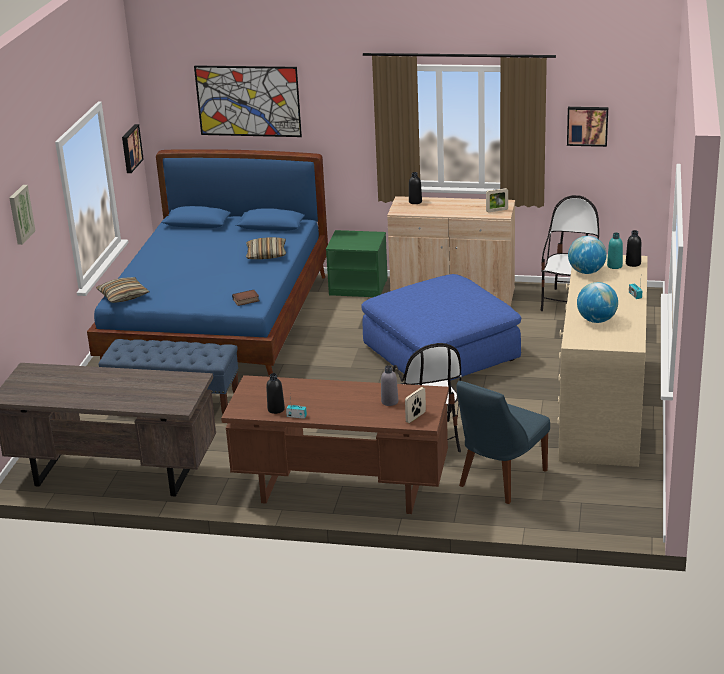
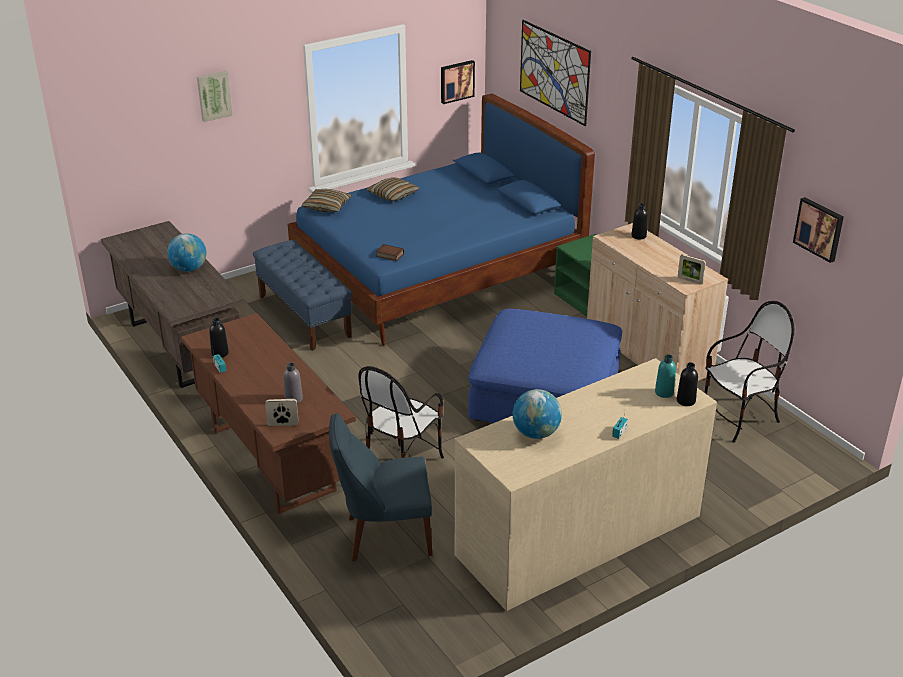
camera: 45 degrees right, 5 degrees up
(266, 254) = (477, 225): pillow -> pillow (393, 195)
(586, 272) = (627, 382): globe -> globe (189, 269)

